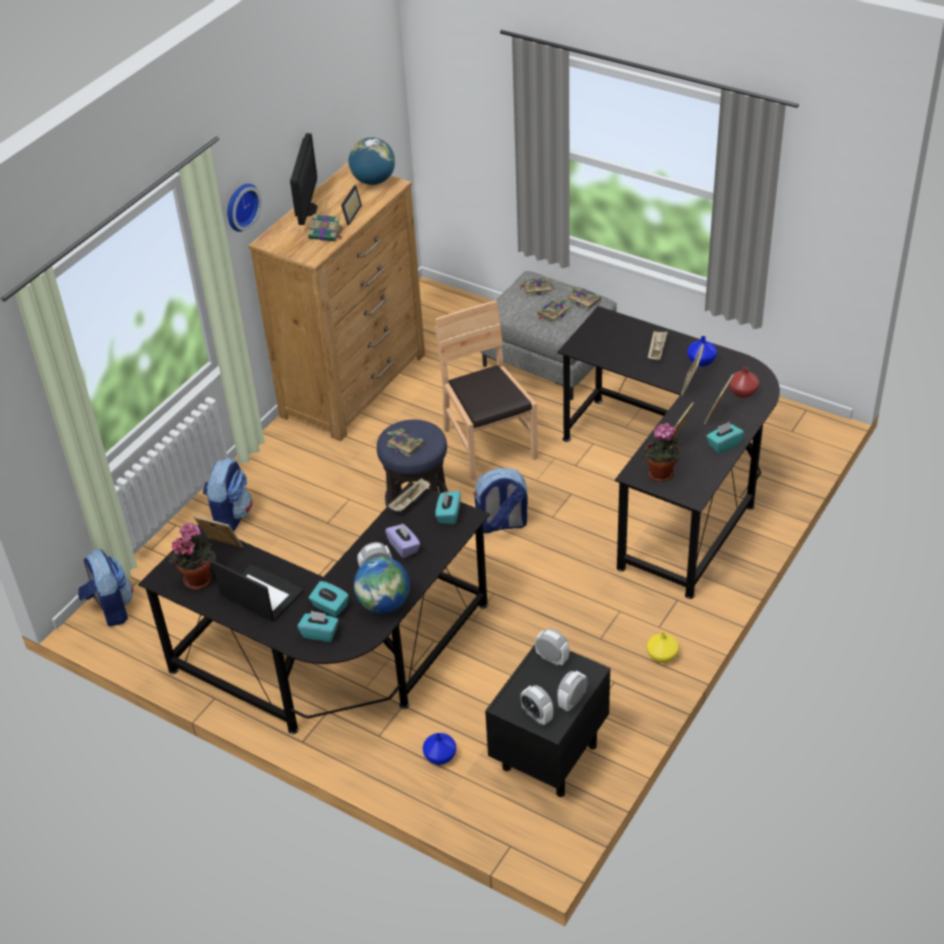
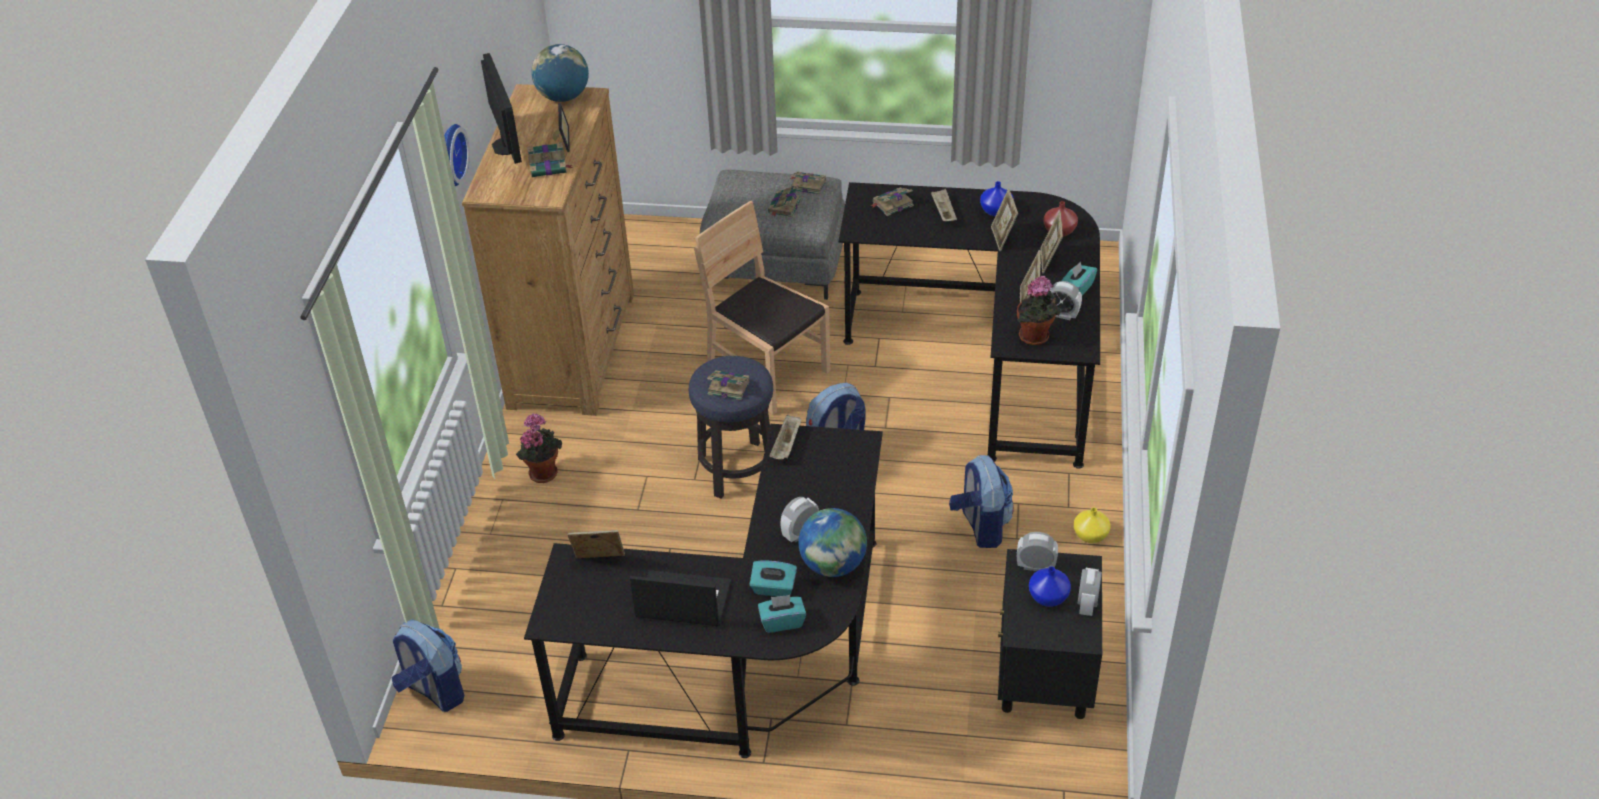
camera: 25 degrees left, 0 degrees up
(199, 578) = (595, 607): potted plant -> potted plant (543, 471)
(231, 515) = (517, 537): backpack -> backpack (980, 526)
(404, 547) = (813, 496): purple tissue box -> none
(440, 756) = (927, 722): blue vase -> blue vase (1047, 596)
(448, 514) = (838, 446): turquoise tissue box -> none
(536, 289) = (748, 185): book -> book (892, 204)
(537, 716) = (1061, 632): alarm clock -> alarm clock (1061, 314)

